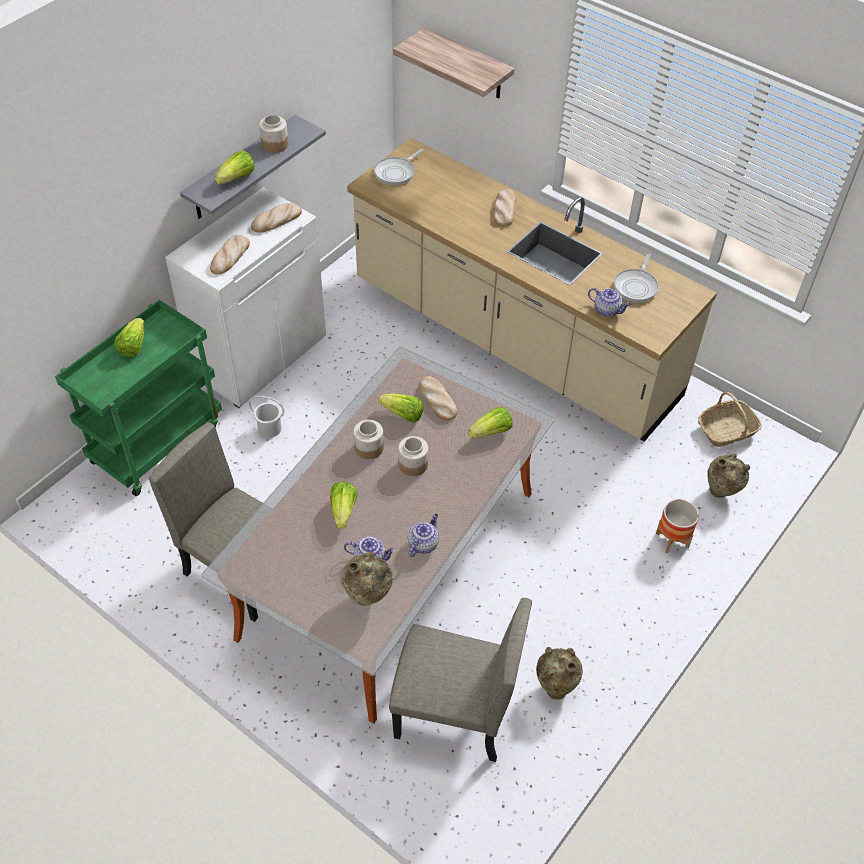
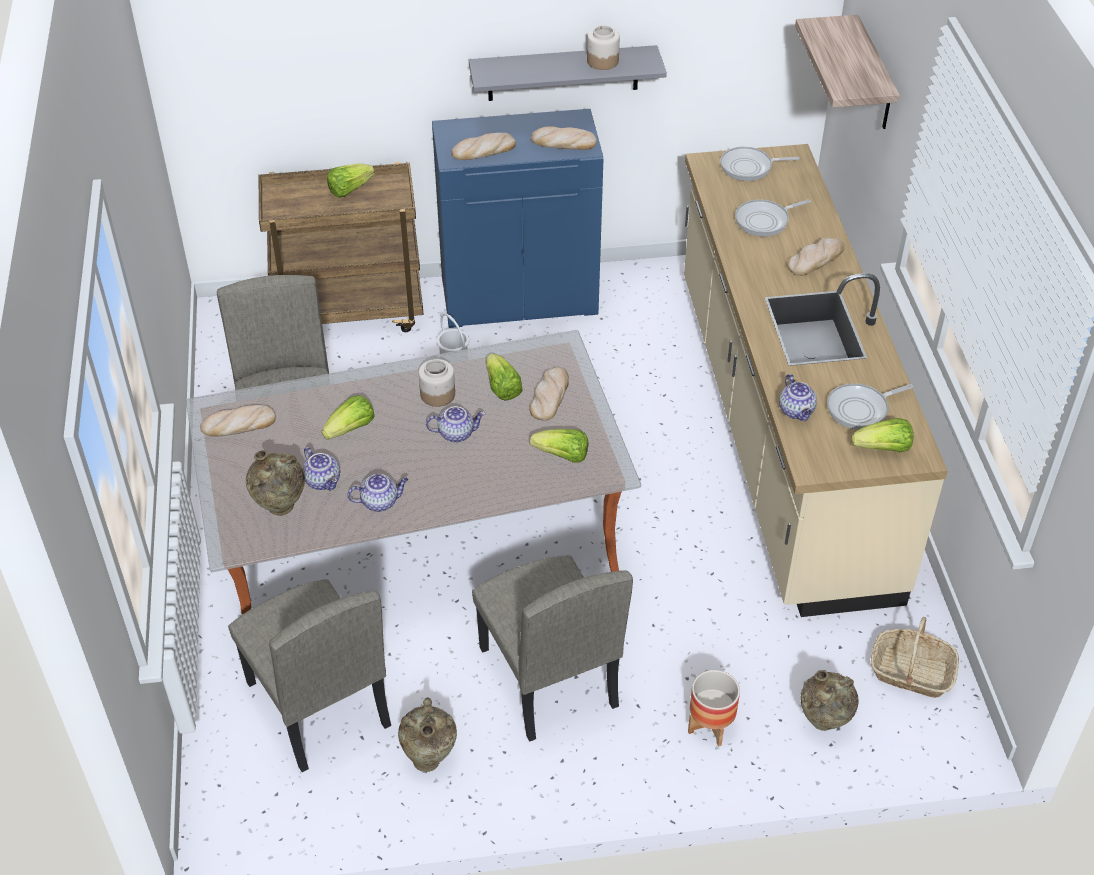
camera: 45 degrees right, 5 degrees down
(157, 442) = (351, 312): green cart -> brown cart
(237, 178) = (531, 72): lettuce -> lettuce (883, 448)
(260, 355) = (520, 295): white cabinet -> blue cabinet
(263, 564) = (238, 424): none -> bread
(412, 464) = (456, 433): jar -> teapot
(447, 202) = (765, 221): none -> frying pan
(560, 583) = (547, 677): none -> beige chair

